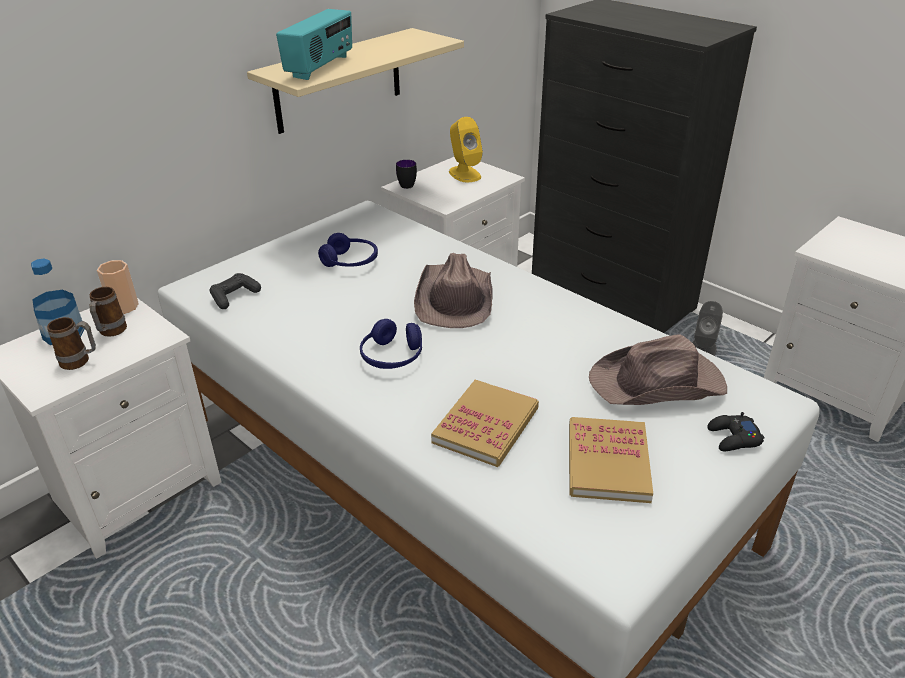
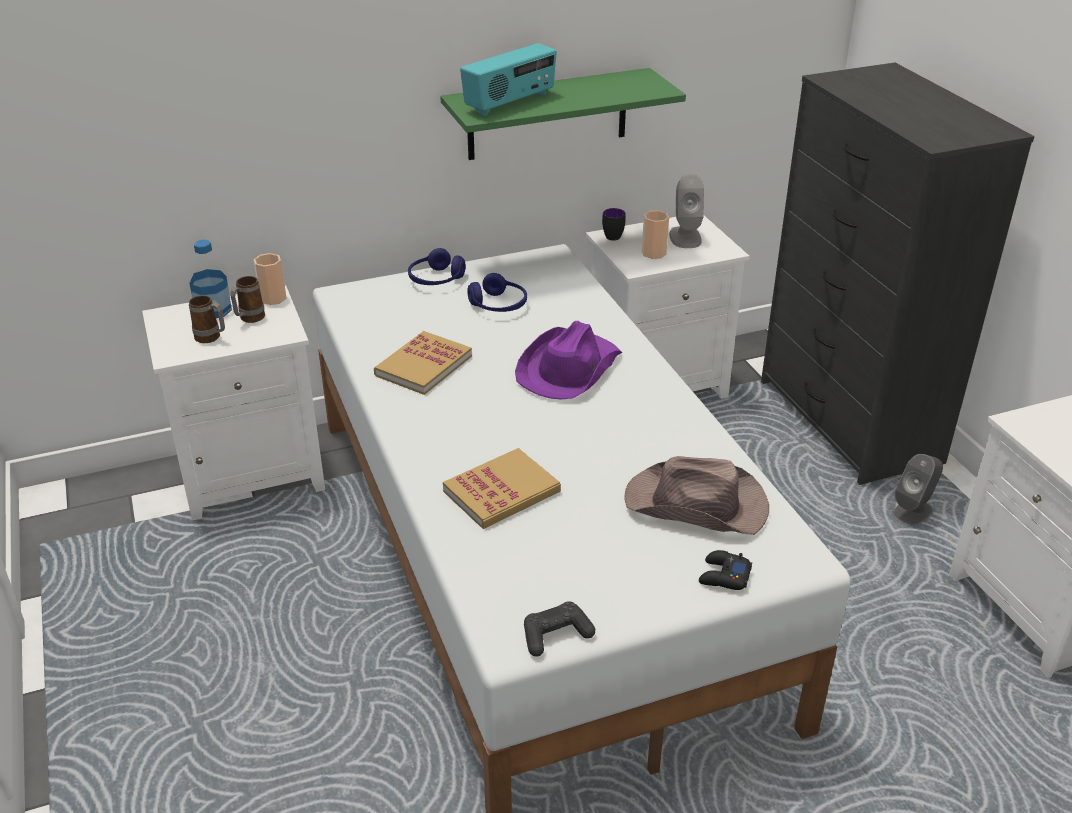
camera: 25 degrees right, 0 degrees up
(234, 296) = (371, 313): black game controller -> black game controller (556, 635)
(338, 80) = (547, 114): beige shelf -> green shelf
(392, 356) = (468, 407): blue headphones -> blue headphones (436, 279)
(450, 191) = (654, 253): none -> cup
(454, 299) = (568, 369): brown hat -> purple hat
(464, 174) = (685, 237): yellow speaker -> grey speaker
(607, 462) = (583, 557): book -> book (423, 366)

